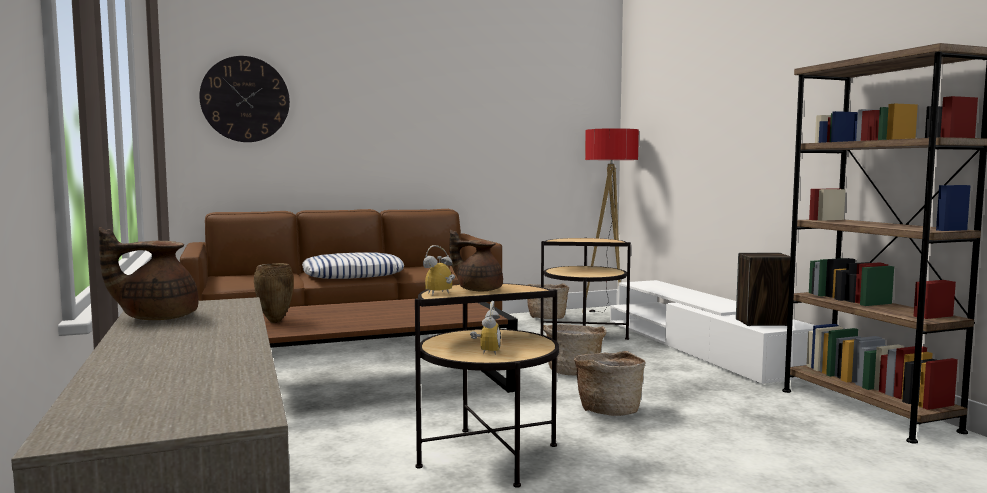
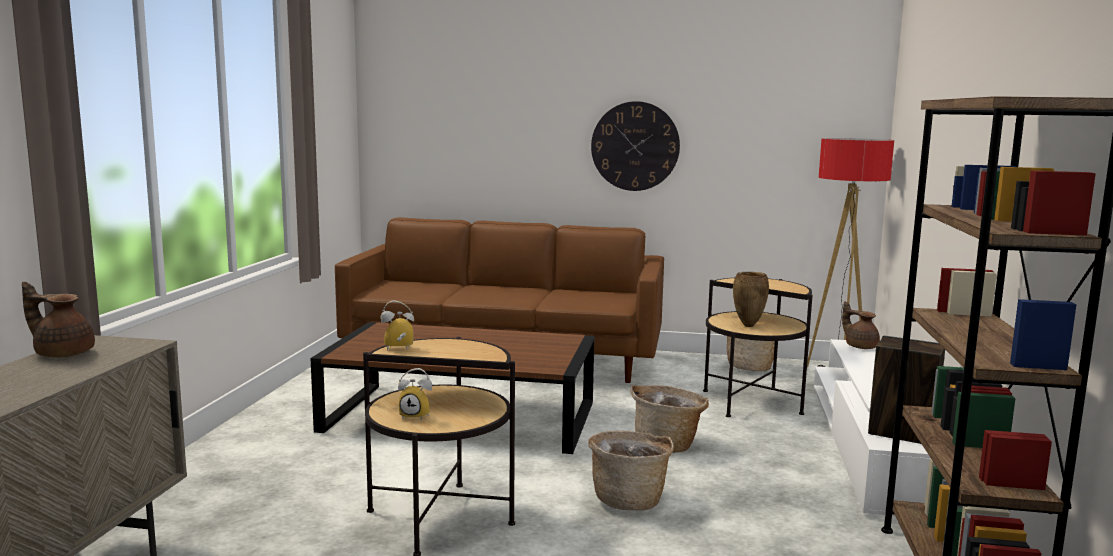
camera: 30 degrees right, 5 degrees up
(245, 99) = (437, 104): wall clock -> wall clock (635, 146)
(274, 322) = (362, 341): brown vase -> brown vase (748, 325)
(353, 274) = (503, 294): pillow -> none
(478, 289) = (444, 349): brown teapot -> brown teapot (860, 346)
(486, 351) = (417, 415): alarm clock -> alarm clock turned 60 degrees clockwise

